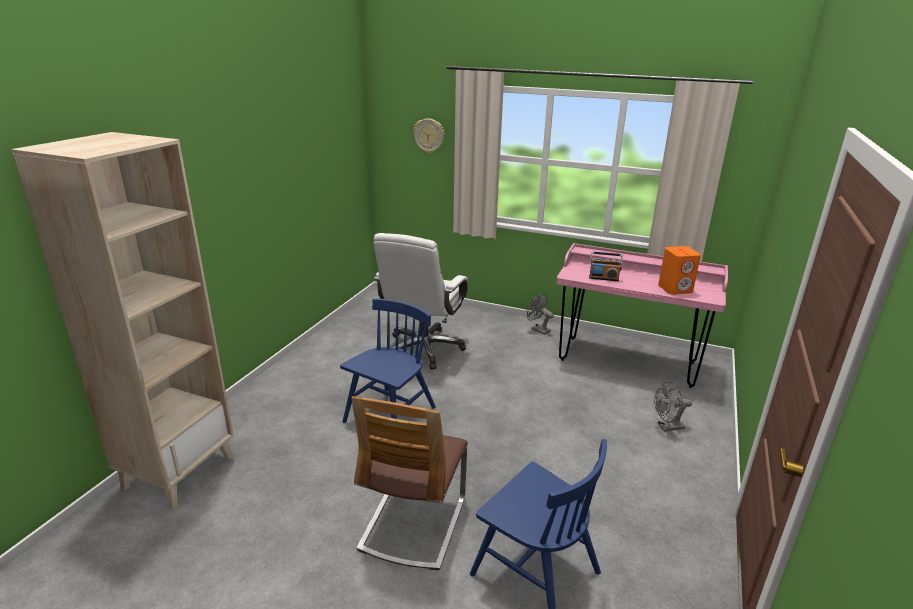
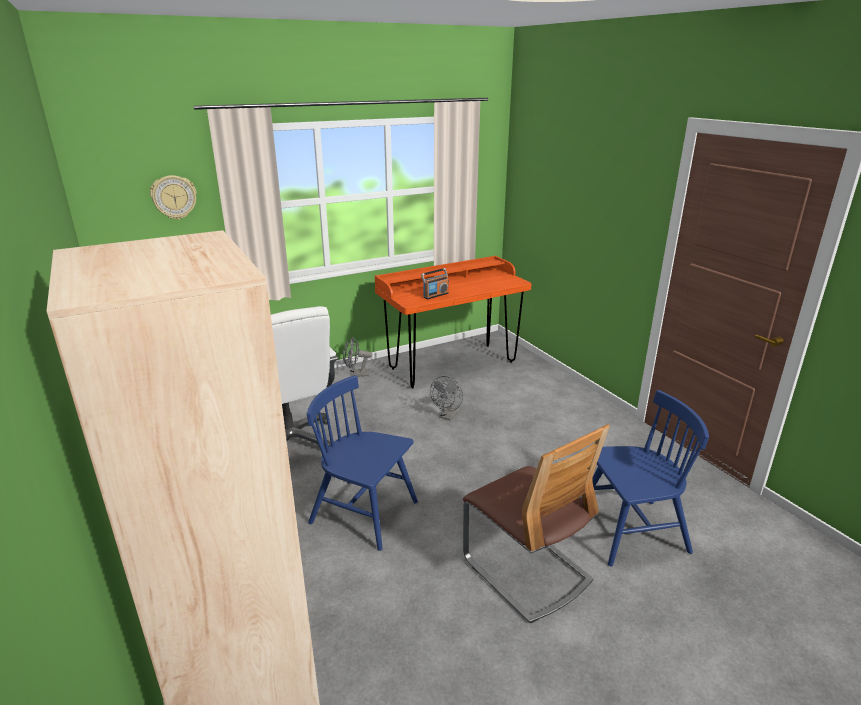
camera: 50 degrees left, 0 degrees up
(390, 415) = (364, 513): blue chair -> blue chair turned 45 degrees counterclockwise
(627, 361) = (452, 365): pink desk -> orange desk
(667, 427) = (541, 394): grey fan -> grey fan (448, 416)
(675, 289) = (488, 284): orange speaker -> none

